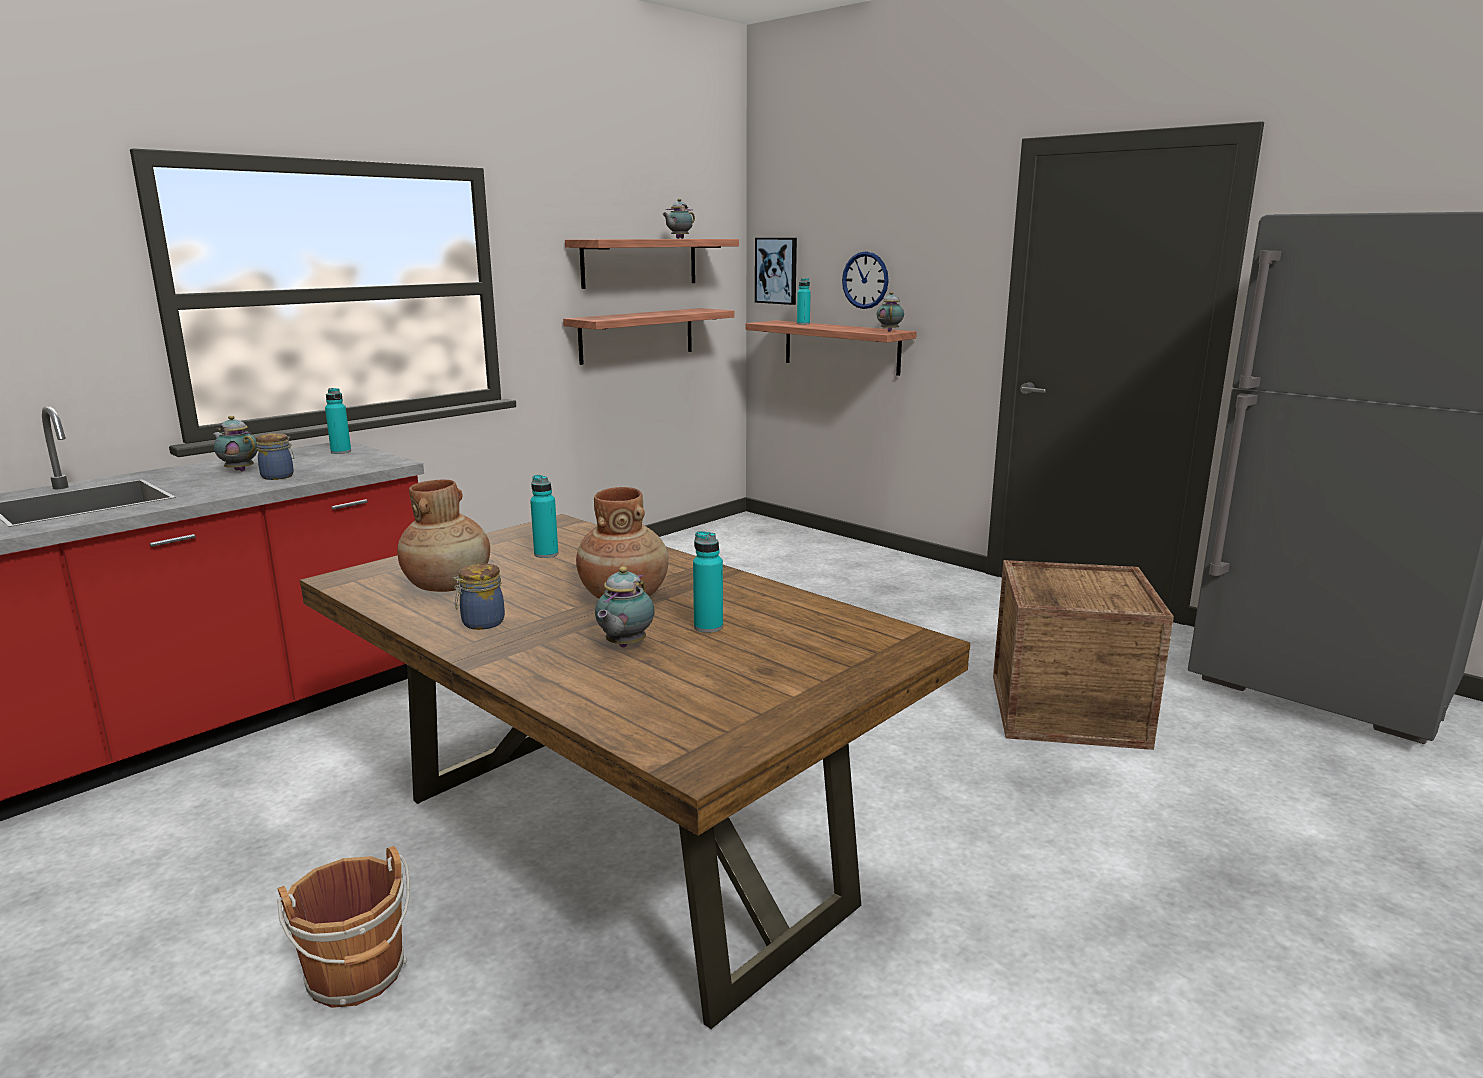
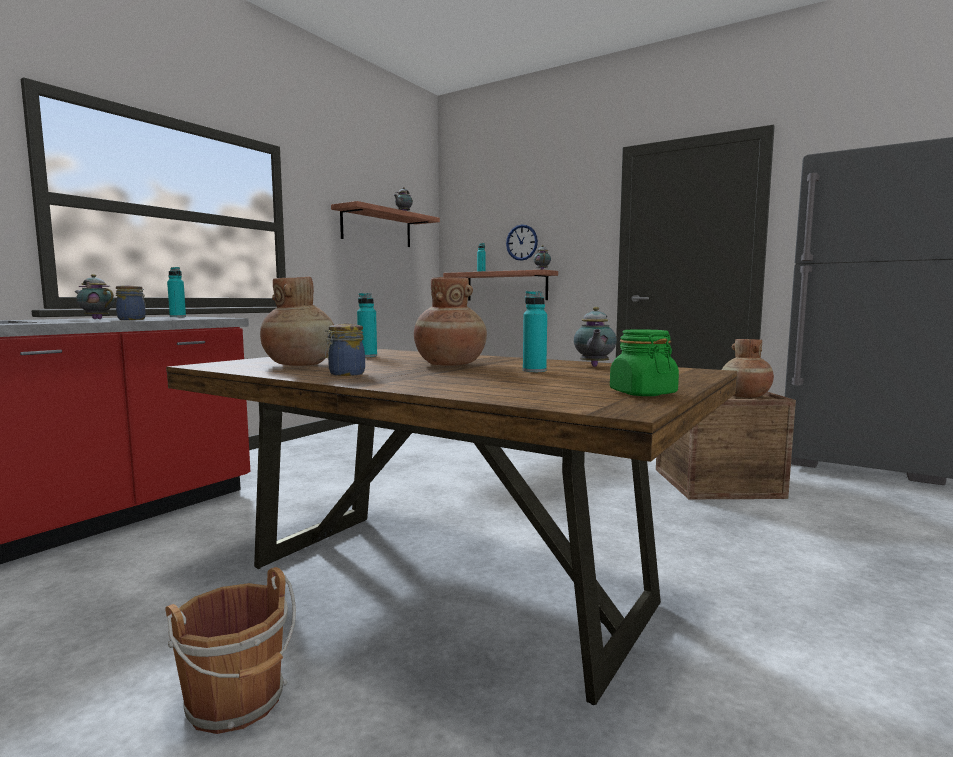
camera: 10 degrees left, 10 degrees down
(624, 645) = (478, 377): teapot -> teapot (593, 366)
(637, 335) = (375, 275): shelf -> none
(765, 716) = (642, 393): none -> green jar
(776, 270) = (460, 242): picture -> none
(1111, 598) = (745, 396): none -> brown vase

